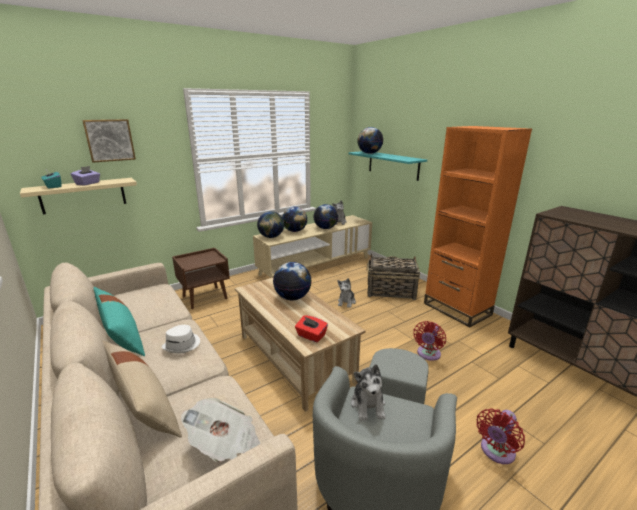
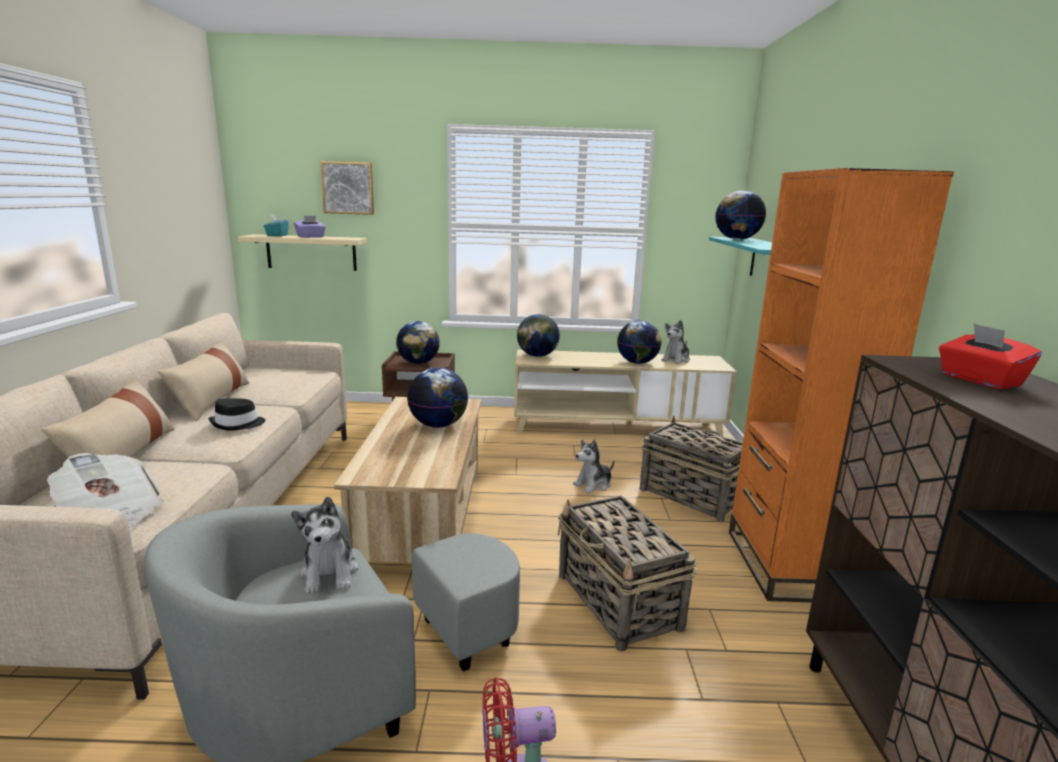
camera: 35 degrees right, 5 degrees down
(122, 336) = (212, 400): turquoise pillow -> beige pillow
(182, 345) = (237, 424): white hat -> black hat
(295, 231) = (583, 356): globe -> globe (418, 363)
(311, 336) = (380, 469): red tissue box -> red tissue box (979, 380)
(368, 405) = (330, 572): plush toy -> plush toy turned 45 degrees counterclockwise
(428, 354) = (618, 602): red fan -> basket

